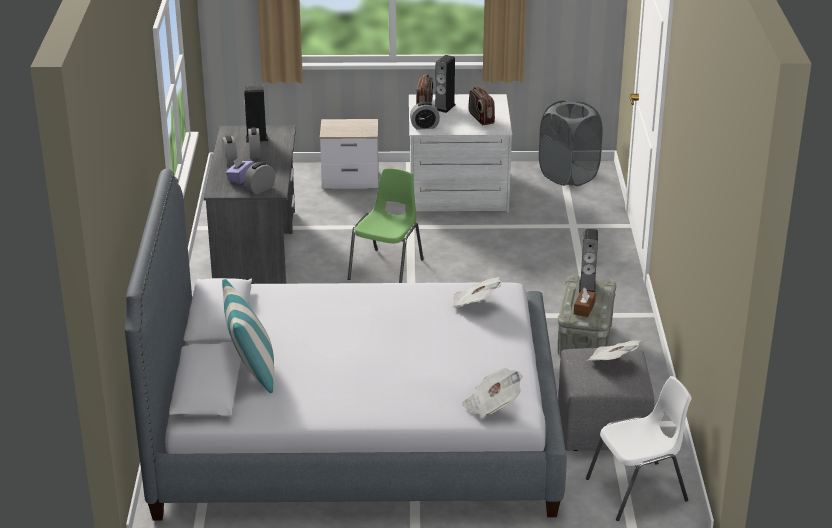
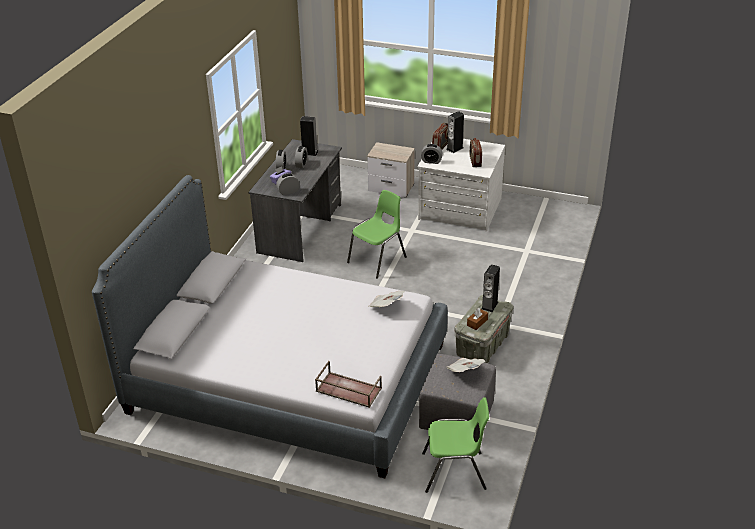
camera: 20 degrees right, 5 degrees up
(251, 371) = (208, 327): pillow -> none
(492, 405) = (348, 390): newspaper -> brown tray
(568, 175) = (545, 210): grey laundry basket -> none
(638, 490) = (455, 472): white chair -> green chair

